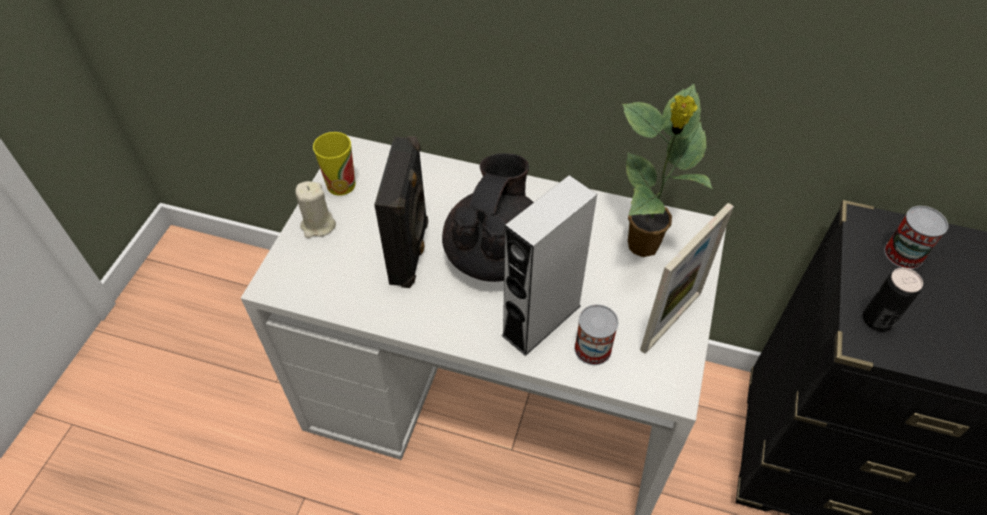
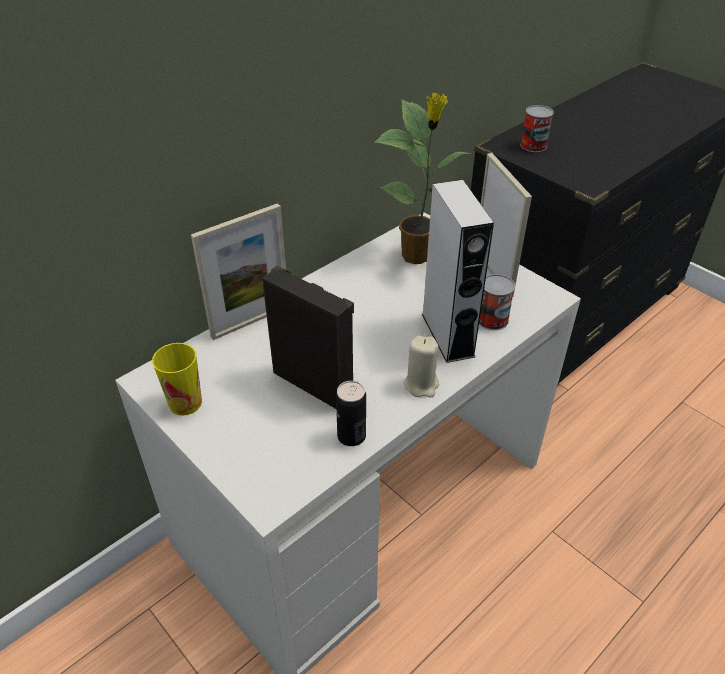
camera: 60 degrees left, 10 degrees down
(318, 225) = (222, 439): beige candle -> beige candle (421, 384)
(457, 174) = (251, 321): none -> picture frame
(495, 254) = (361, 333): black teapot -> none
(877, 320) = (576, 175): can -> can (351, 436)

